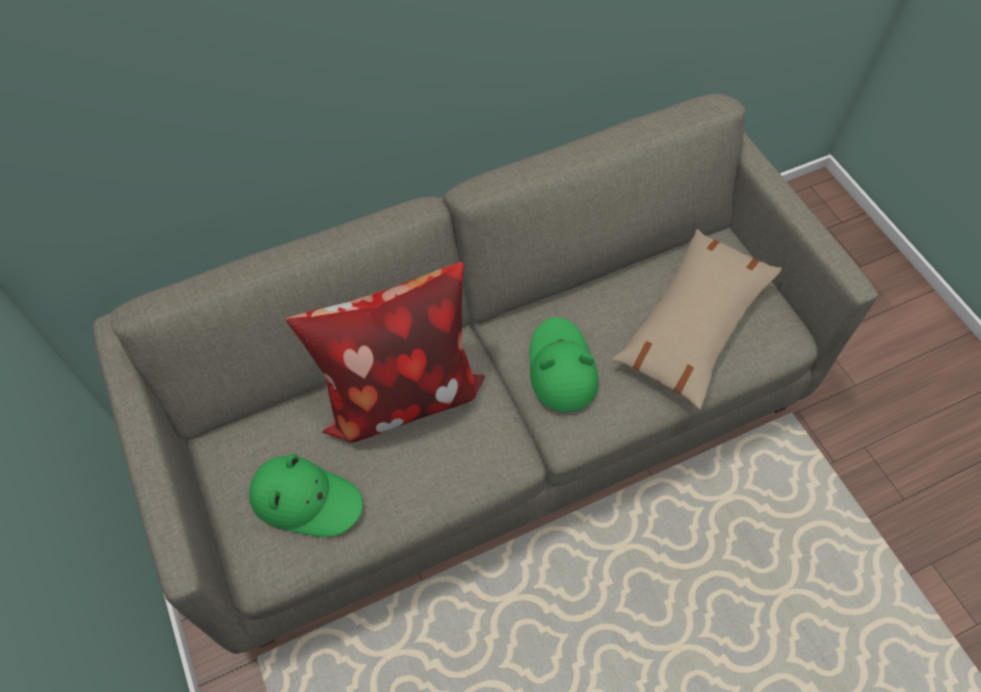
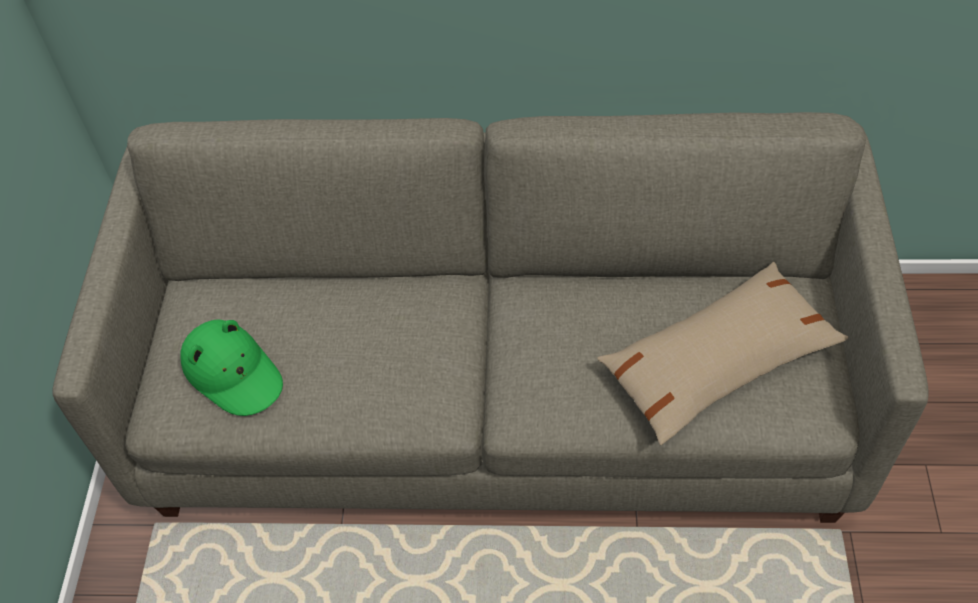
camera: 30 degrees right, 5 degrees down
(399, 392) = (374, 311): pillow -> none
(561, 368) = (547, 350): green hat -> none

